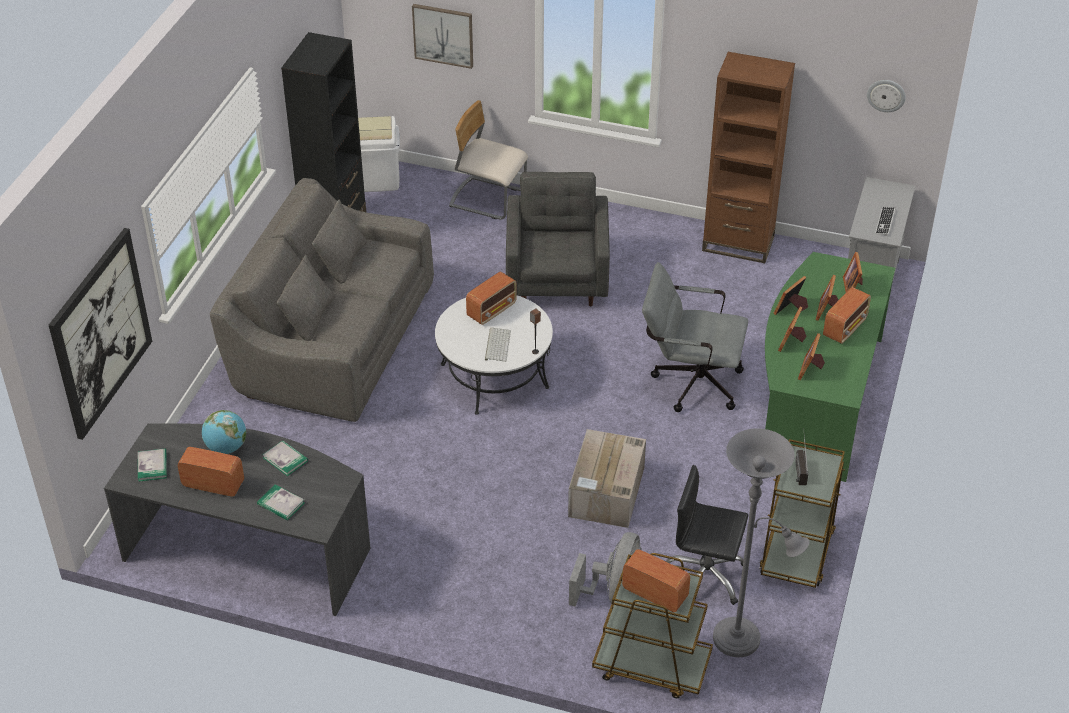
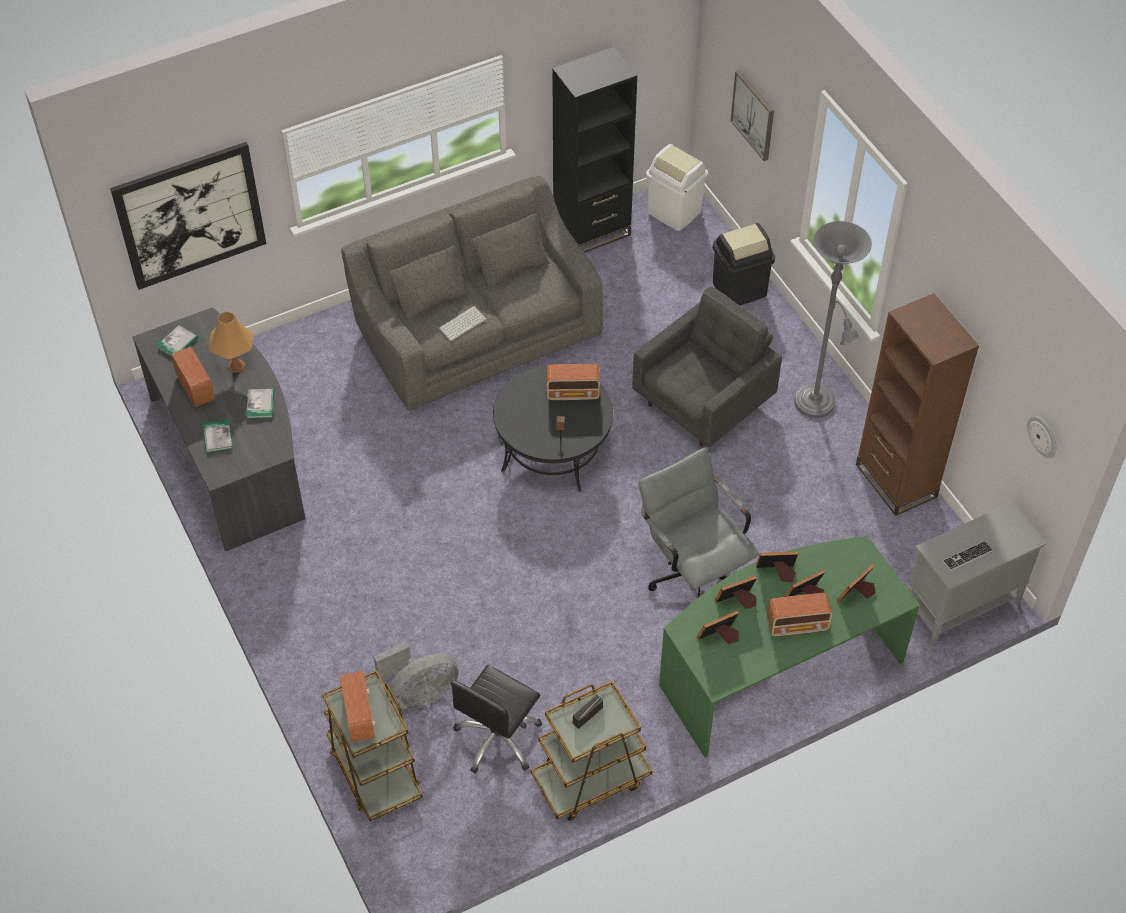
camera: 45 degrees right, 10 degrees up
(226, 448) = (236, 365): globe -> orange table lamp
(488, 199) = (739, 289): beige chair -> black trash can
(494, 375) = (553, 449): white coffee table -> black coffee table
(497, 344) = (540, 425): keyboard -> keyboard (462, 323)
(606, 493) = (513, 612): cardboard box -> none
(705, 576) = (498, 738): black office chair -> black office chair turned 120 degrees counterclockwise
(743, 640) = (460, 811): grey floor lamp -> grey floor lamp (817, 406)

